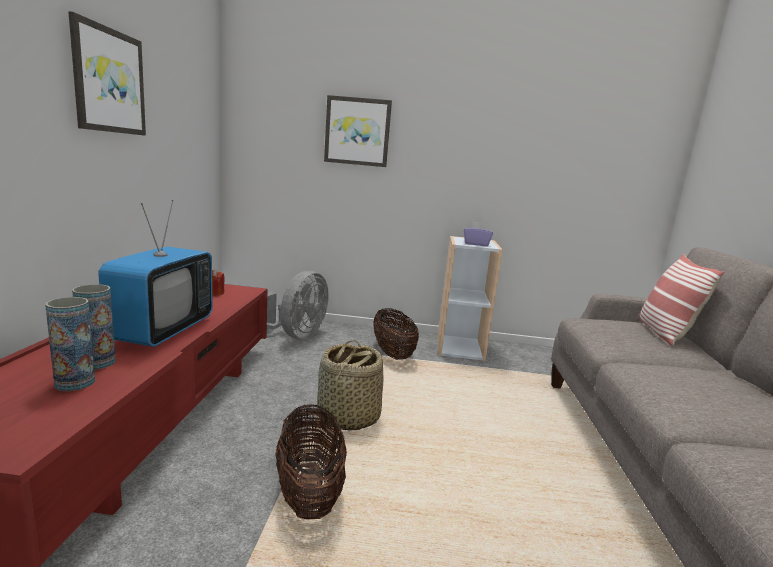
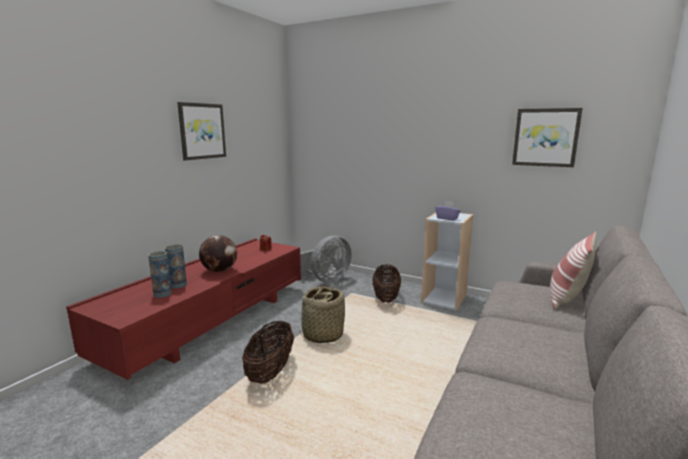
camera: 25 degrees right, 0 degrees up
(163, 331) = (219, 270): television -> globe
(357, 131) = (369, 136): picture -> picture (545, 137)

